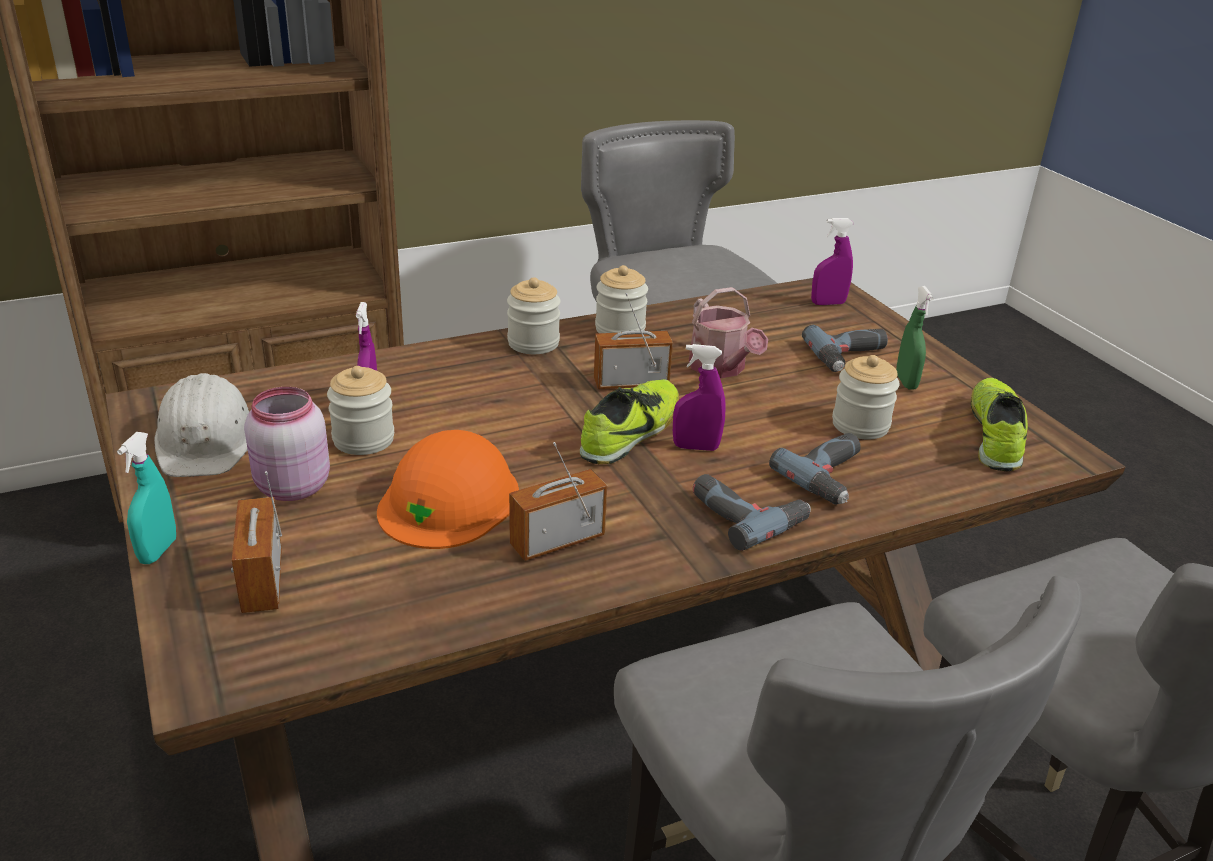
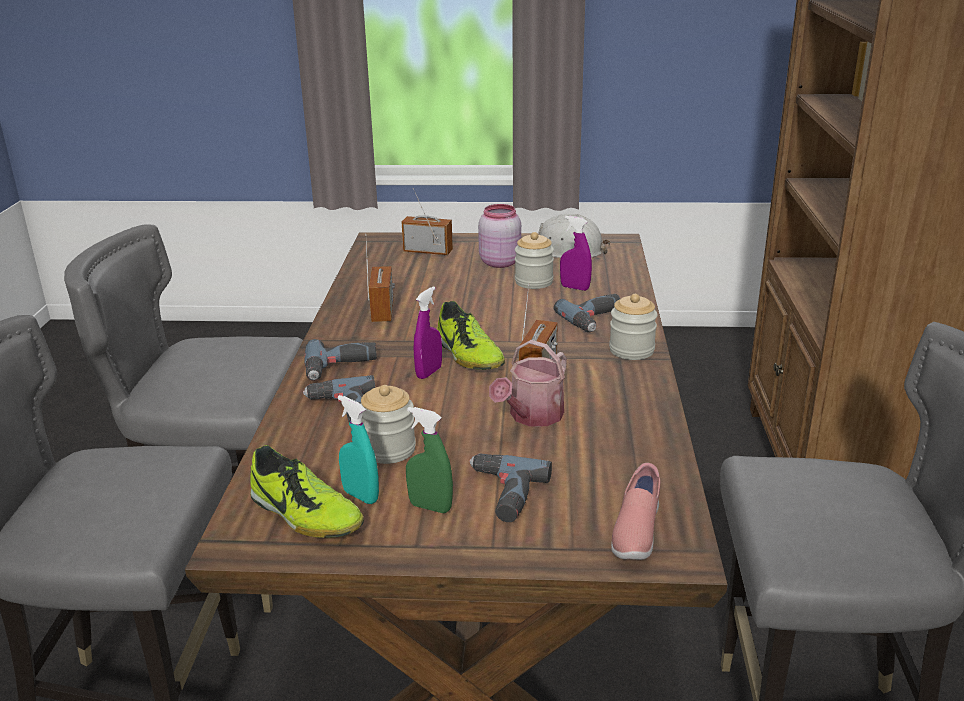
camera: 120 degrees right, 5 degrees down
(158, 551) = (473, 237): turquoise spray bottle -> turquoise spray bottle (360, 496)
(449, 500) = (449, 293): orange hard hat -> none
(466, 374) = (596, 319): none -> power drill
(620, 329) = (636, 391): jar -> none
(721, 368) = (532, 416): watering can -> watering can turned 60 degrees counterclockwise
(828, 303) = (635, 533): purple spray bottle -> pink shoe

